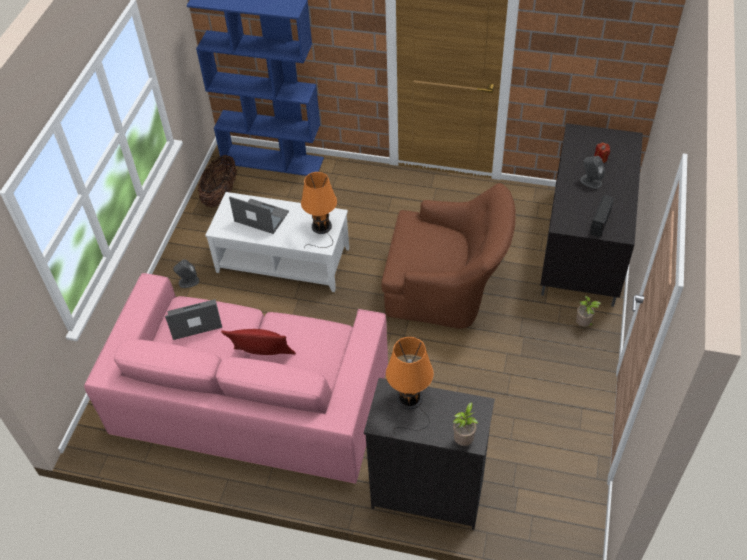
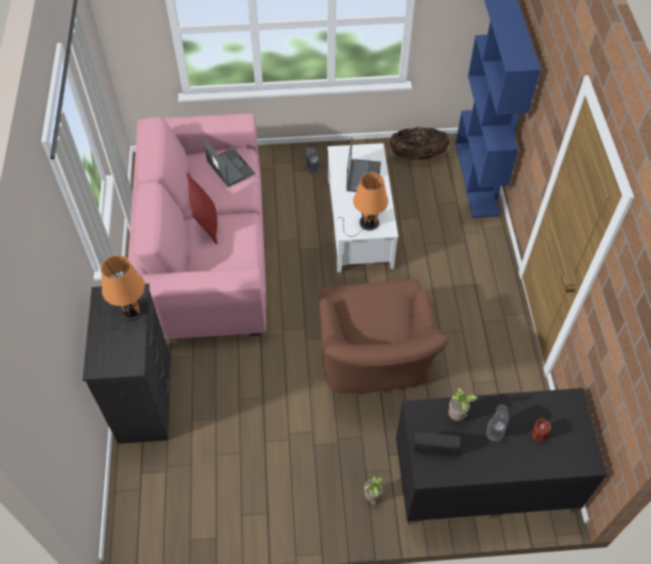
camera: 70 degrees right, 5 degrees up
(464, 440) = (95, 360): potted plant -> potted plant (457, 416)

